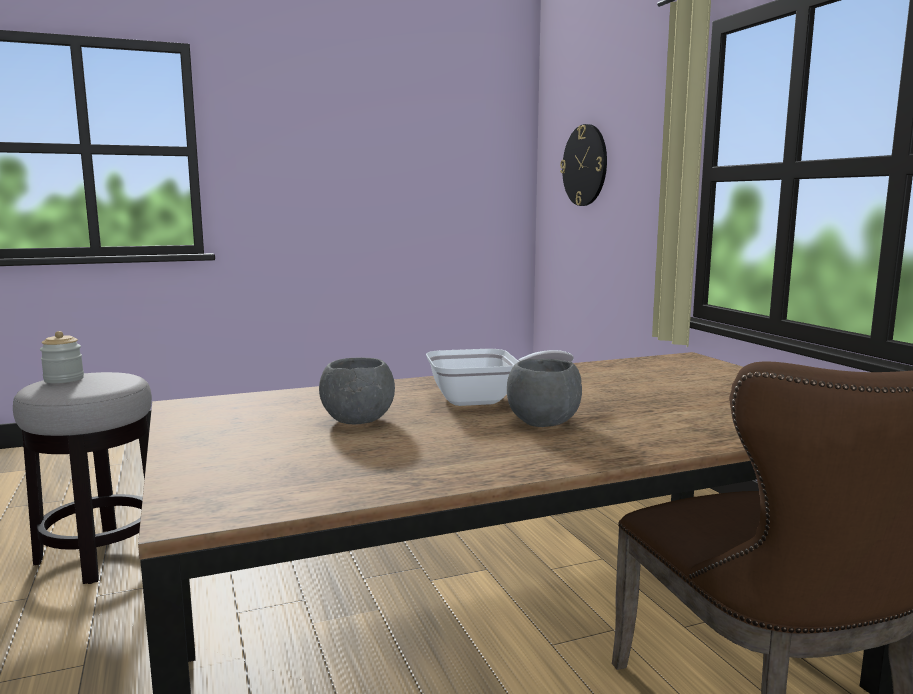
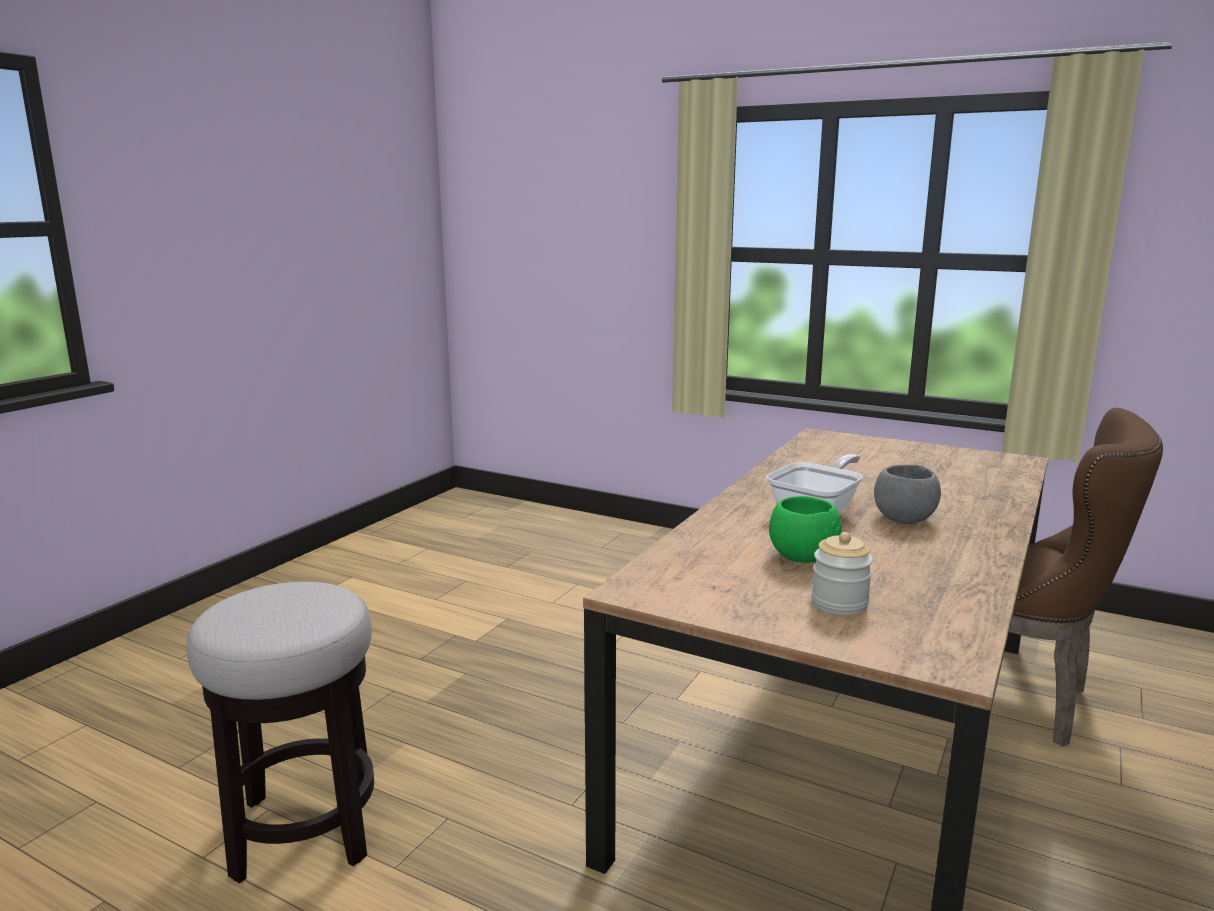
camera: 40 degrees left, 5 degrees up
(64, 379) = (248, 614): jar -> jar (839, 603)
(358, 420) = (802, 557): grey bowl -> green bowl
(585, 165) = (535, 231): wall clock -> none

